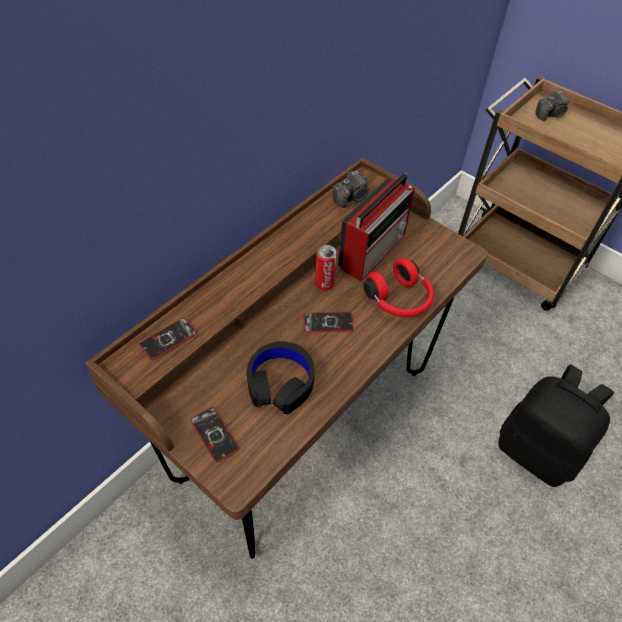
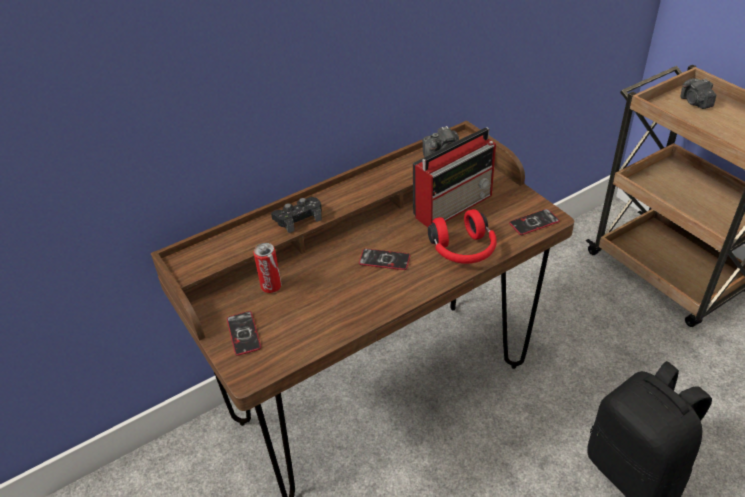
camera: 20 degrees right, 10 degrees down
(168, 339) = (227, 246): phone -> phone (534, 222)
(233, 293) = (298, 218): none -> black game controller
(280, 382) = (320, 302): black headphones -> none
(324, 284) = (394, 227): can -> can (271, 286)
(550, 114) = (695, 102): camera -> camera turned 75 degrees clockwise

